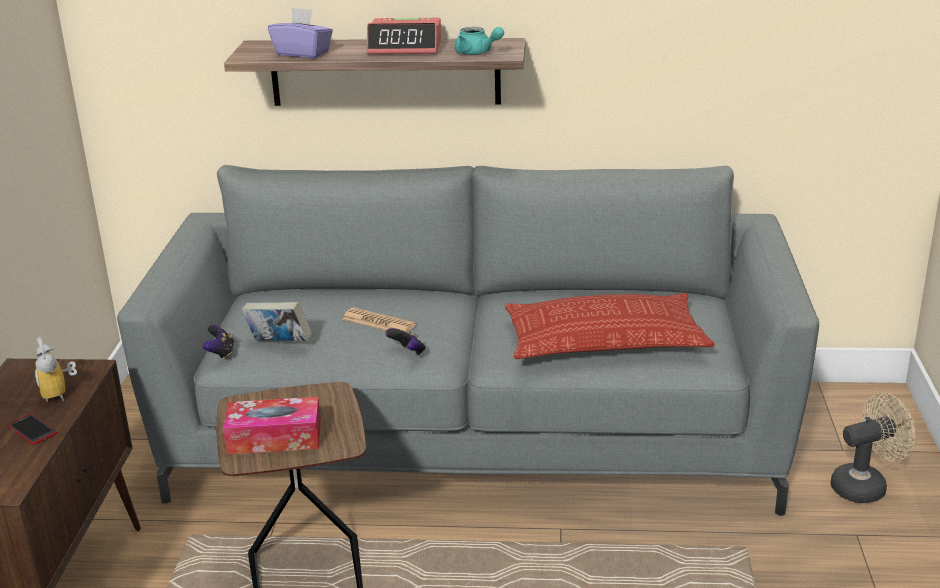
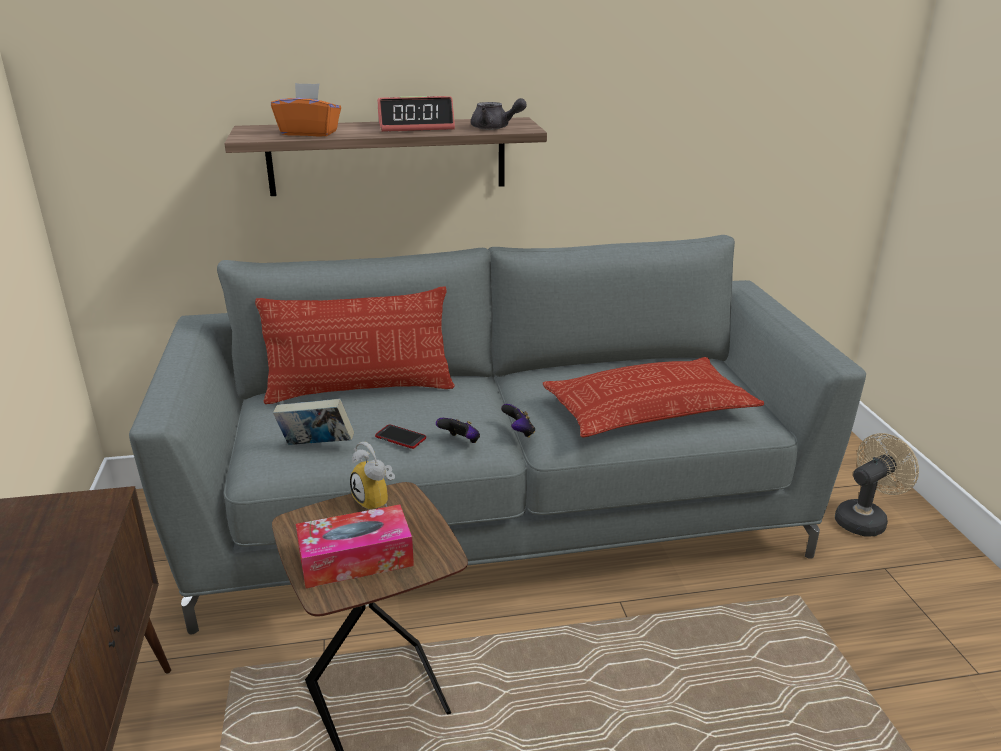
camera: 15 degrees left, 0 degrees up
(32, 430) = (46, 593): phone -> phone (400, 437)
(60, 393) = (73, 538): alarm clock -> alarm clock (377, 501)
(220, 353) = (252, 464): game controller -> game controller (519, 432)
(303, 53) = (309, 133): purple tissue box -> orange tissue box
(339, 296) = (360, 389): none -> pillow
(378, 322) = (414, 413): newspaper -> none
(477, 53) = (495, 128): turquoise teapot -> grey teapot

